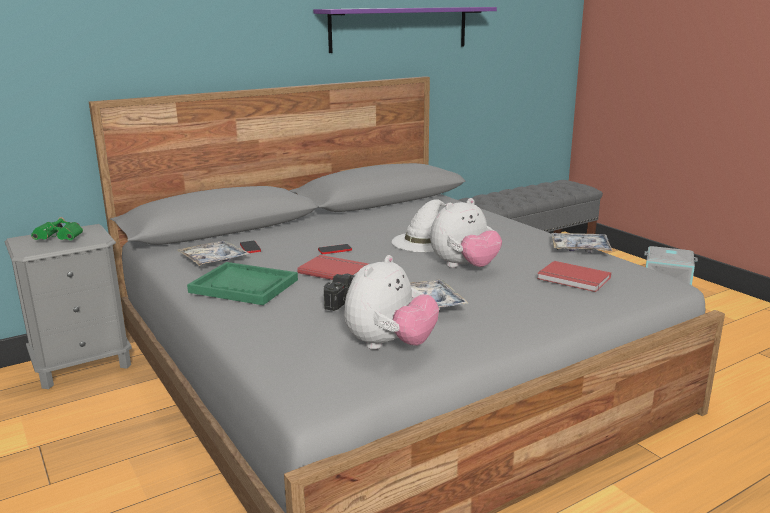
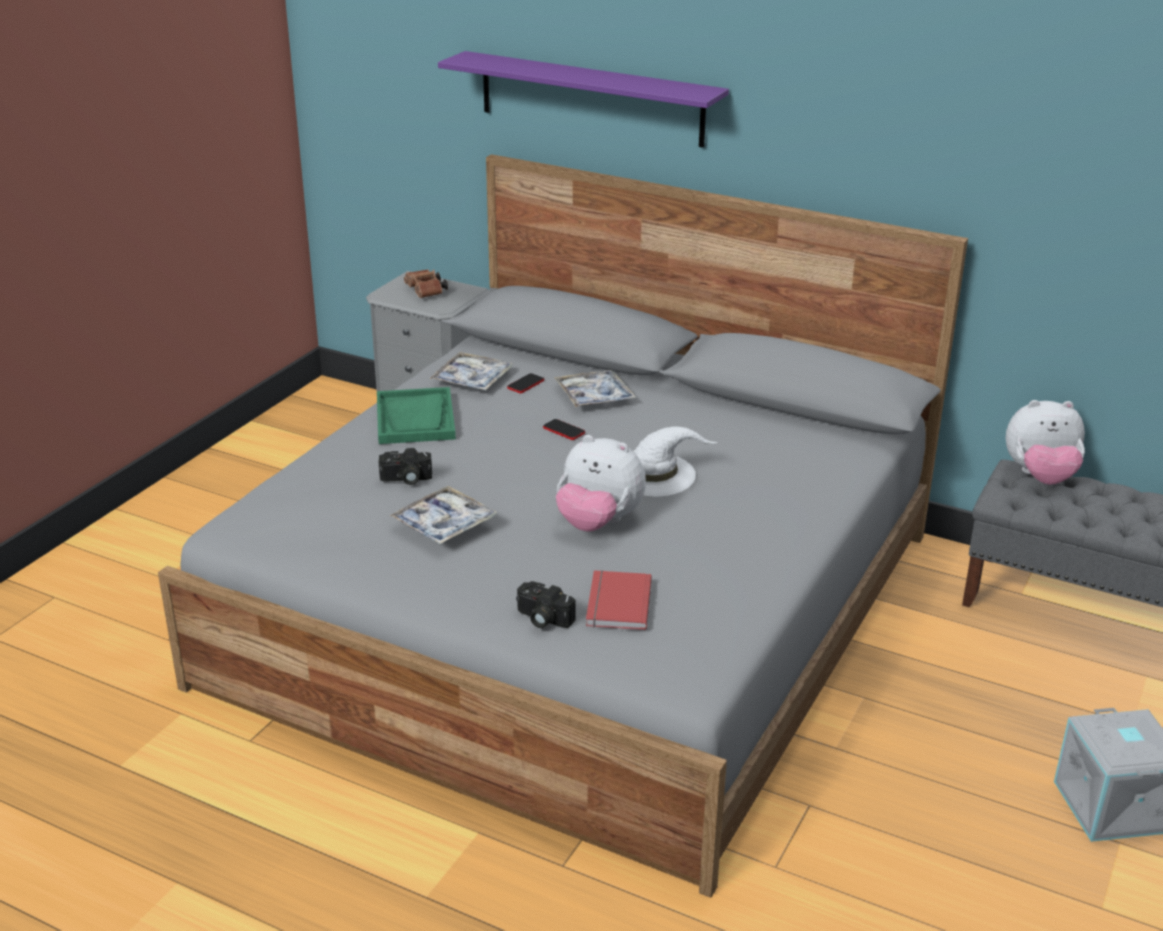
camera: 60 degrees right, 10 degrees up
(61, 239) = (426, 292): green binoculars -> brown binoculars
(334, 271) = (495, 449): red book -> none
(390, 345) = (335, 532): plush toy -> plush toy (1040, 477)
(400, 29) = (934, 151): purple shelf -> purple shelf (591, 99)
(579, 301) = (542, 619): none -> camera
(580, 248) = (752, 591): tray -> tray (594, 396)

